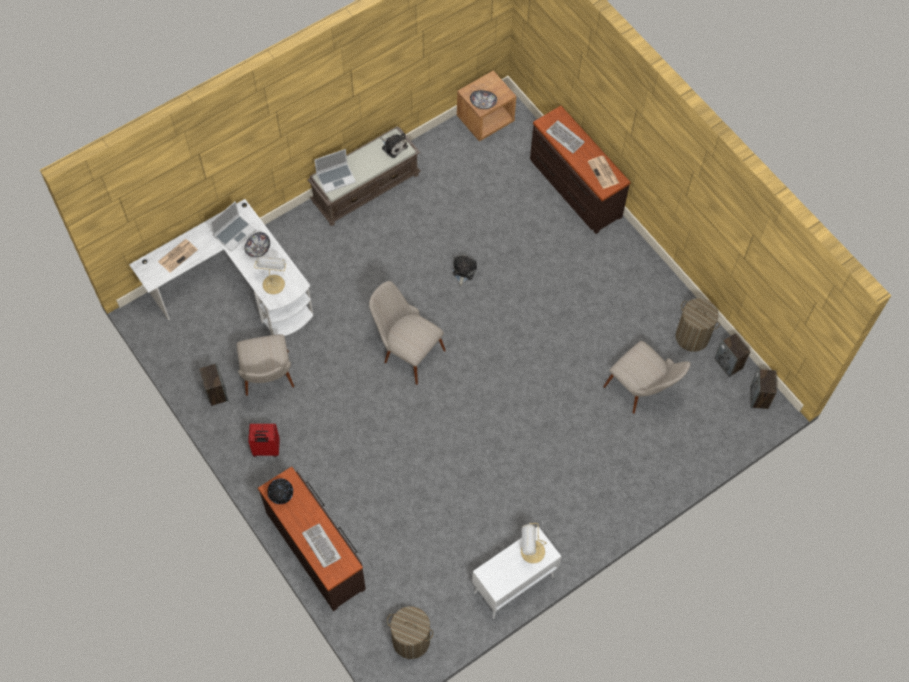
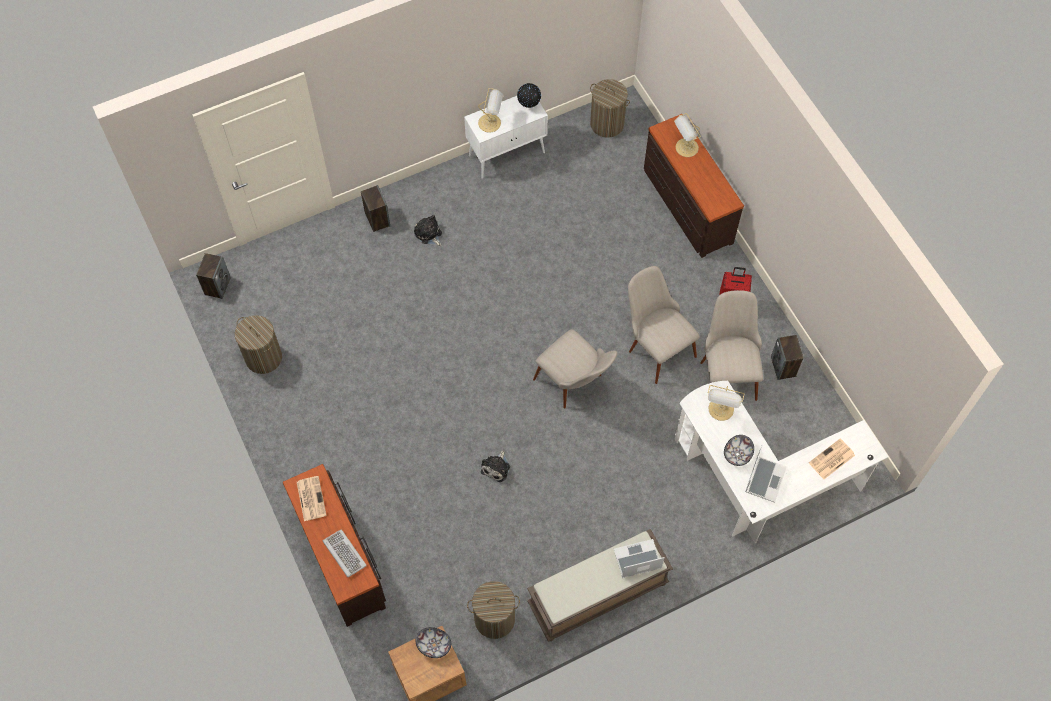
camera: 170 degrees left, 0 degrees up
(234, 233) = (764, 479): laptop -> laptop turned 150 degrees clockwise
(282, 497) = (720, 194): globe -> globe (529, 105)
(321, 546) = (685, 148): keyboard -> table lamp
(393, 146) = (560, 595): plush toy -> plush toy (428, 234)
(444, 162) = (494, 619): none -> laundry basket
(642, 391) = (335, 307): beige chair -> beige chair (655, 345)
(729, 363) = (235, 324): speaker -> speaker (377, 219)

